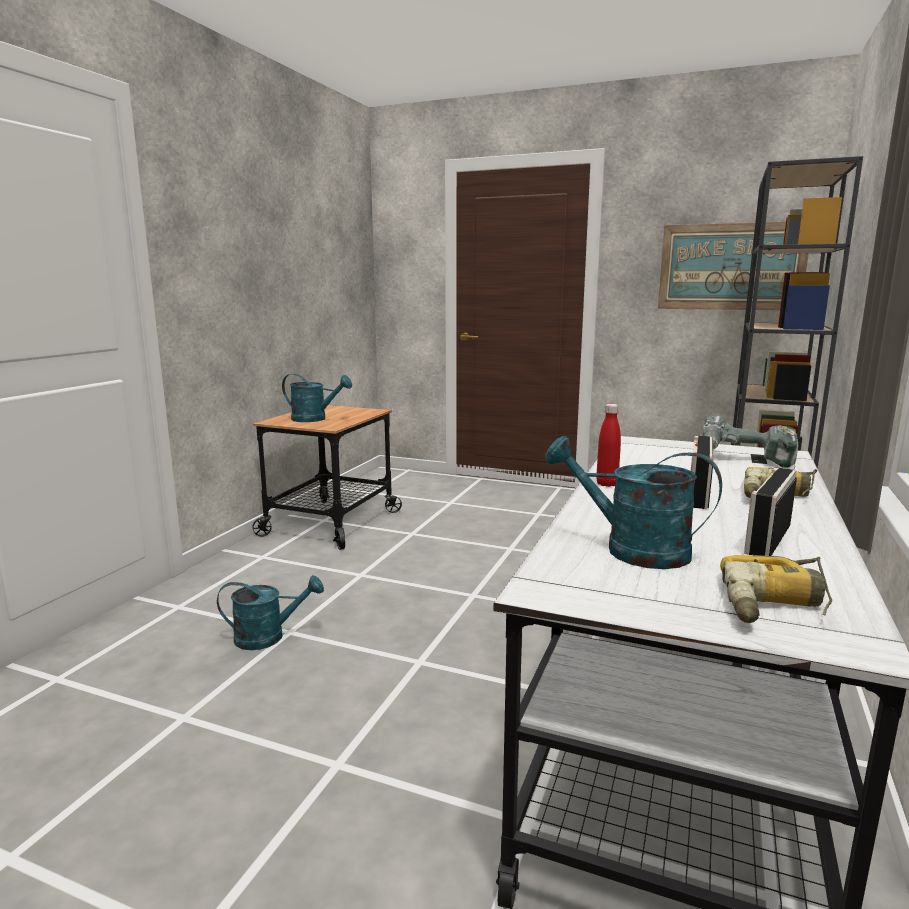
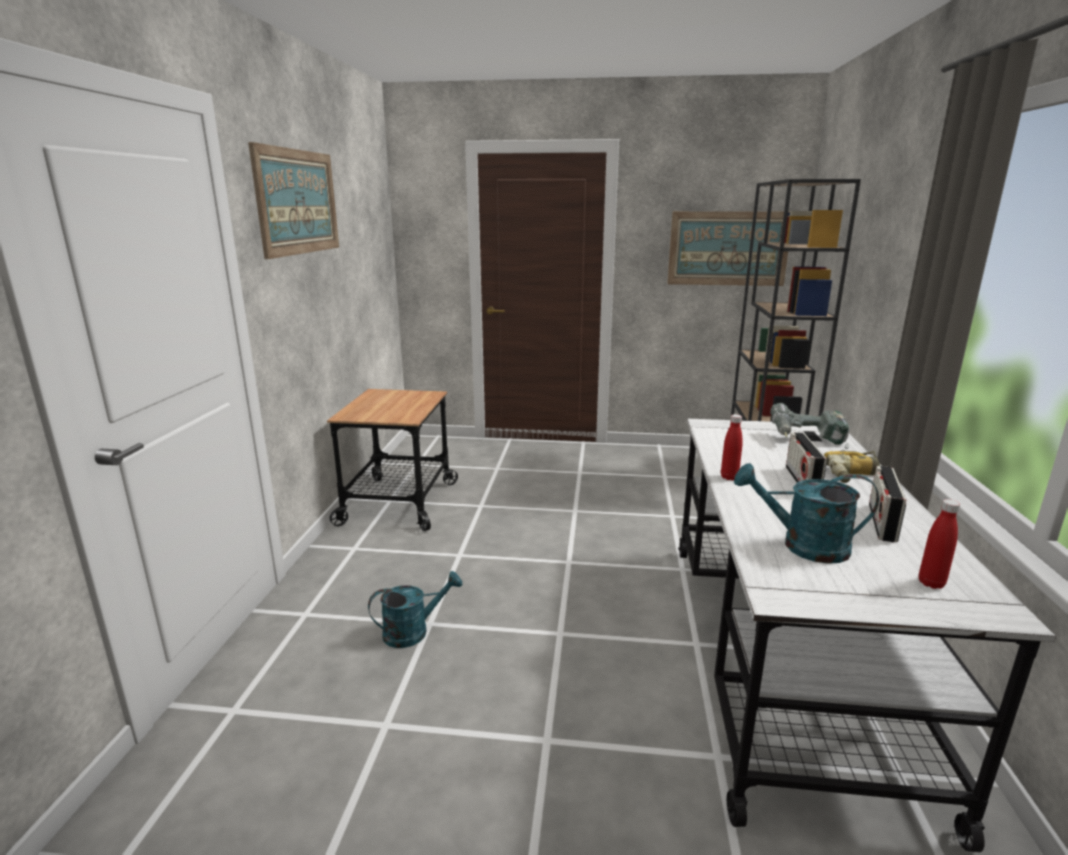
camera: 15 degrees left, 5 degrees up
(237, 203) = (298, 202): none -> picture
(315, 419) = (384, 409): turquoise watering can -> none
(776, 602) = (931, 583): power drill -> red bottle

